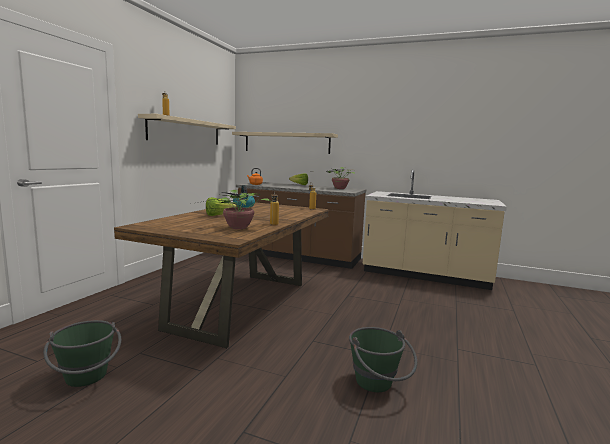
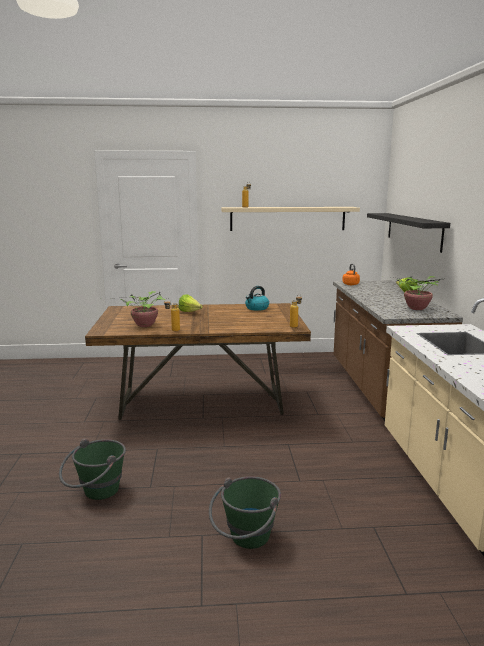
camera: 65 degrees right, 5 degrees up
(86, 380) = (59, 396): green bucket -> green bucket (245, 540)
(286, 143) = (413, 230): beige shelf -> black shelf

